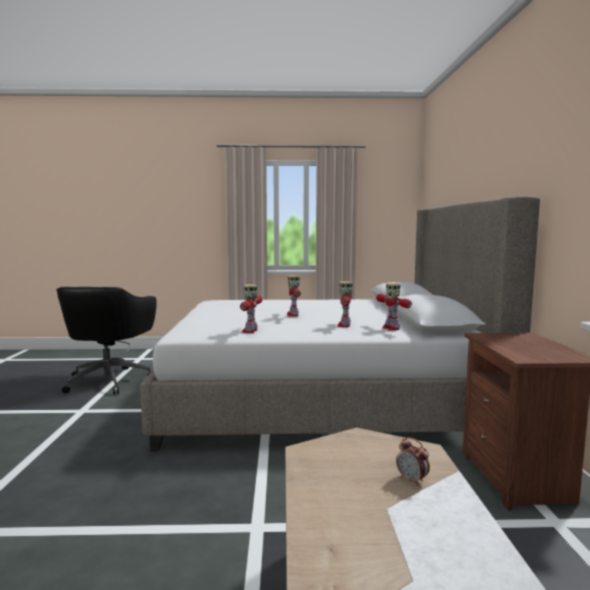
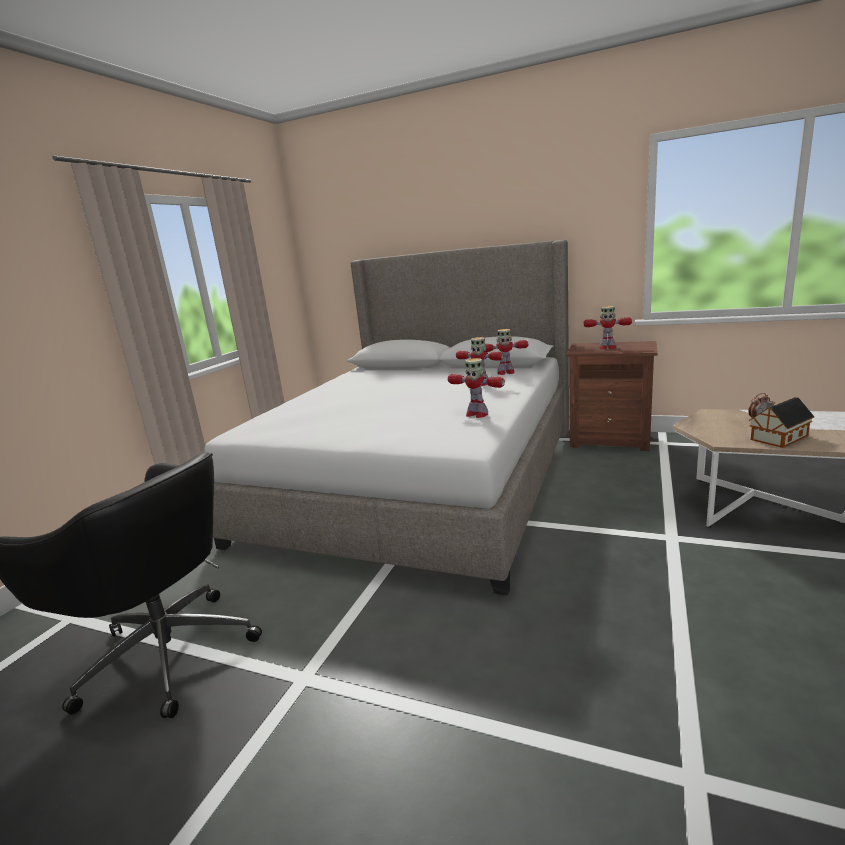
camera: 65 degrees left, 10 degrees up
(293, 315) = (410, 397): toy robot -> toy robot (607, 348)
(330, 487) = (777, 438): none -> toy house

